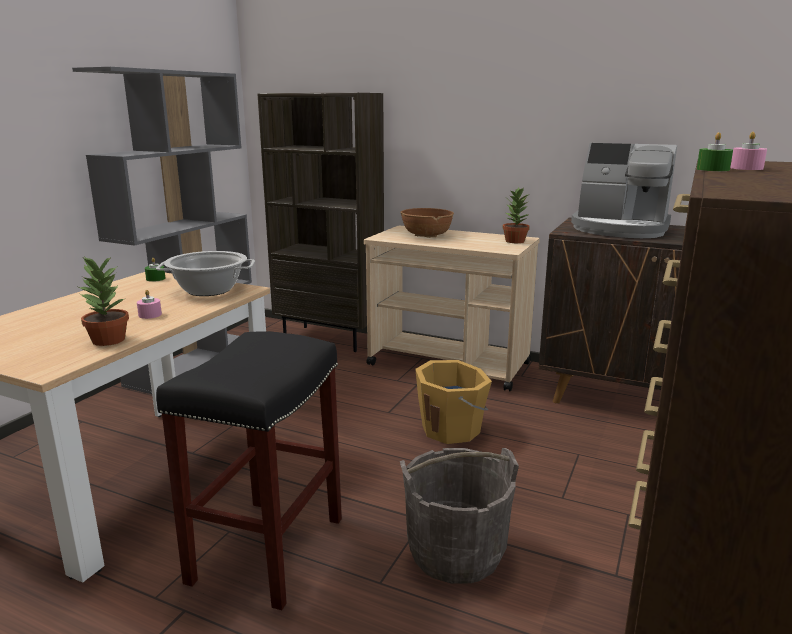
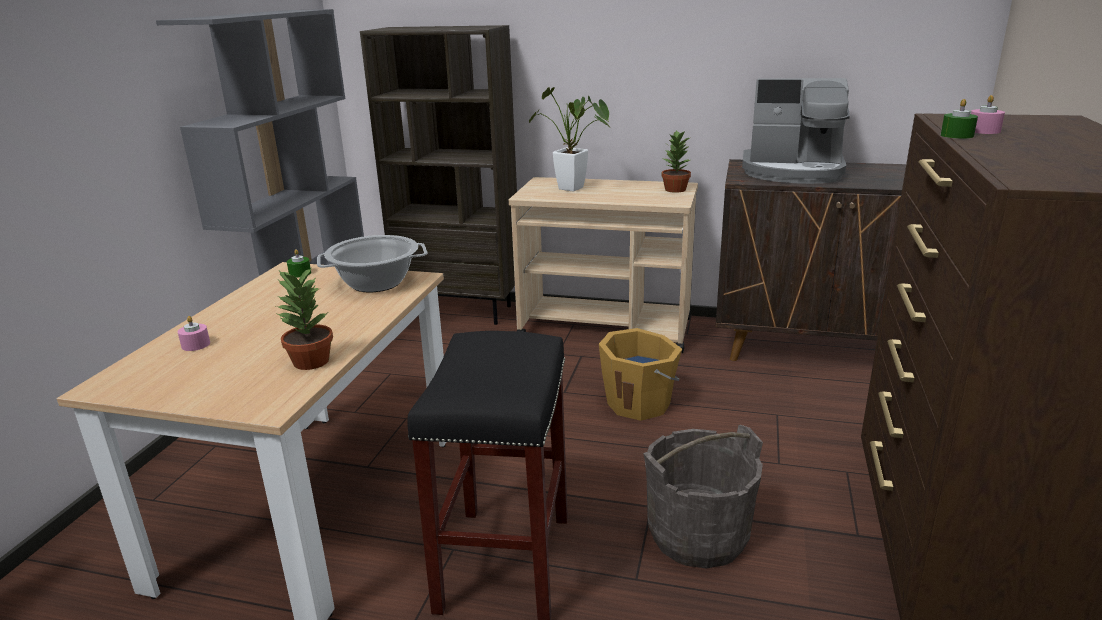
camera: 10 degrees left, 5 degrees up
(150, 315) = (332, 323): pink candle -> pink candle (196, 345)
(426, 236) = (575, 189): brown bowl -> potted plant

